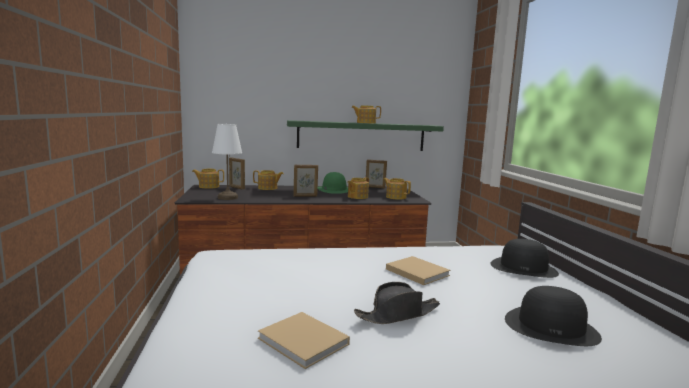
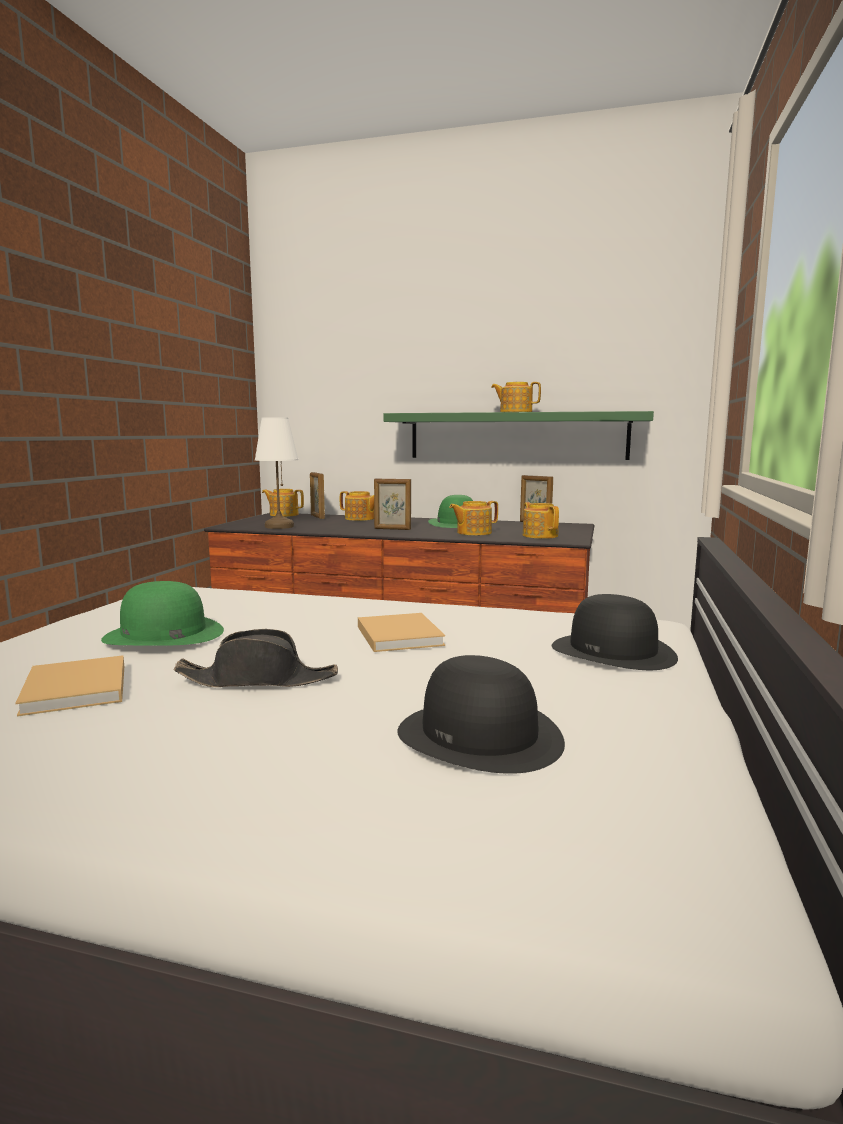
camera: 25 degrees right, 0 degrees up
(285, 291) = (163, 634): none -> green hat

